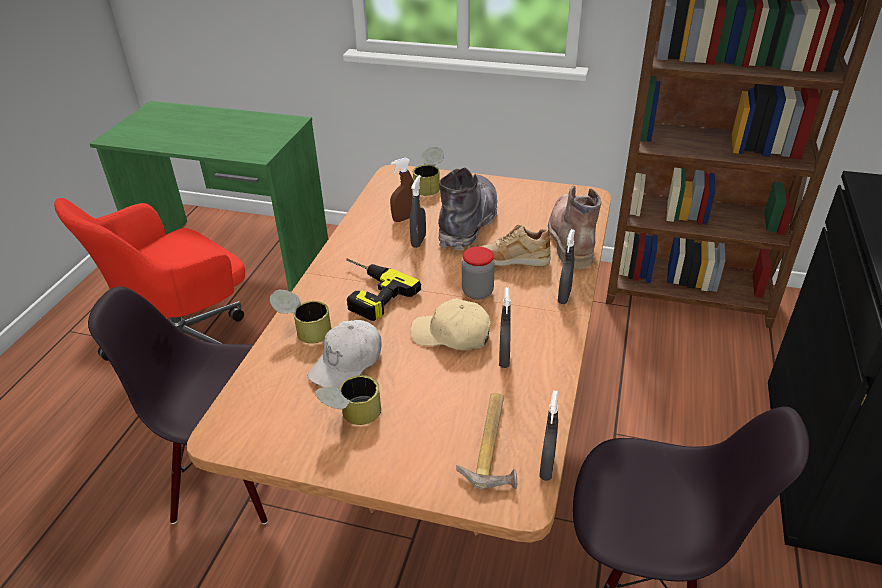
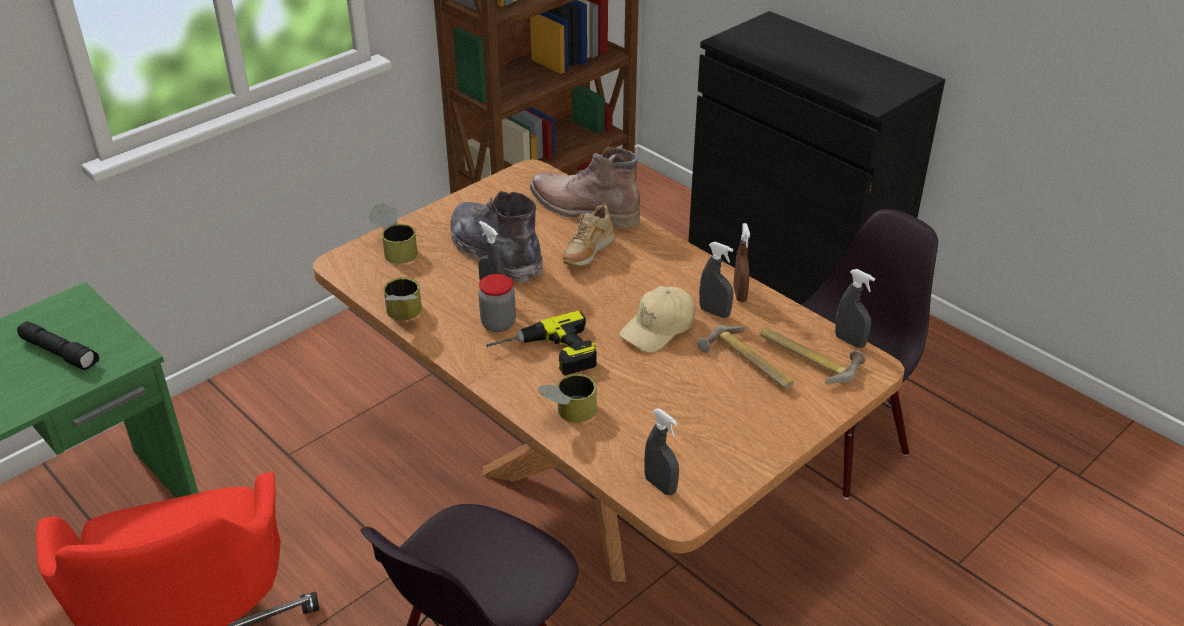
camera: 60 degrees left, 0 degrees up
(245, 138) = (61, 353): none -> black flashlight
(347, 363) = (644, 402): white cap -> none
(351, 416) = (717, 422): can -> can (404, 316)
(404, 218) = (441, 288): brown spray bottle -> brown spray bottle (739, 294)
(447, 406) = (747, 364): none -> hammer
(477, 292) = (612, 291): jar -> jar (498, 324)
(564, 297) = (664, 249): grey spray bottle -> grey spray bottle (660, 485)

